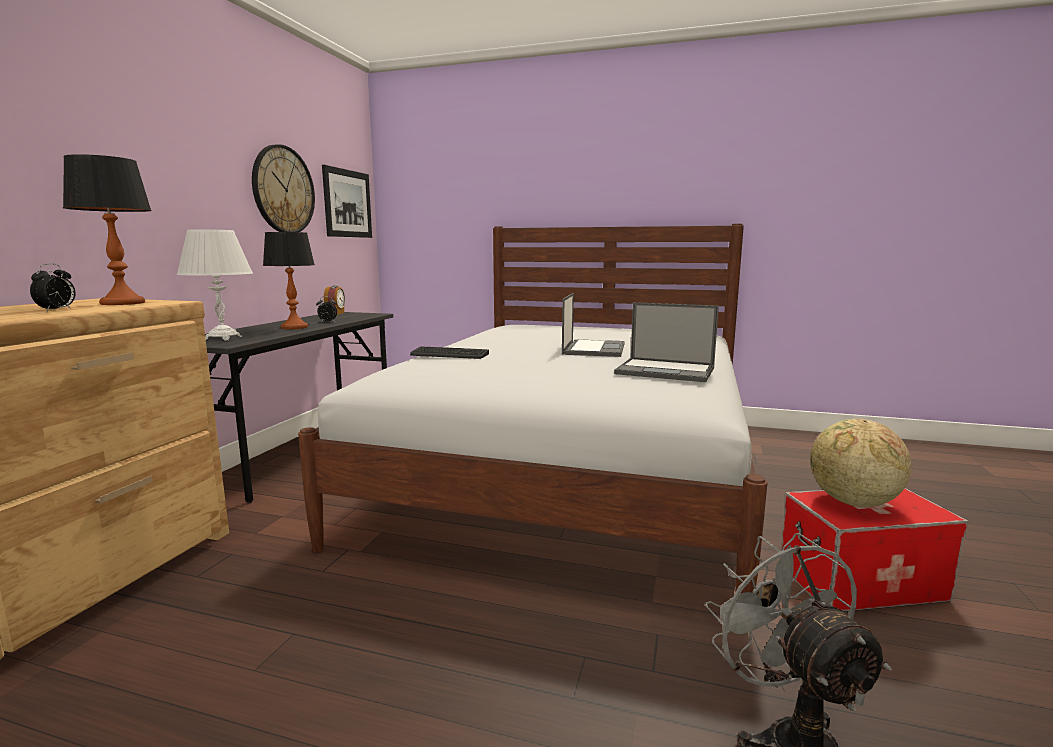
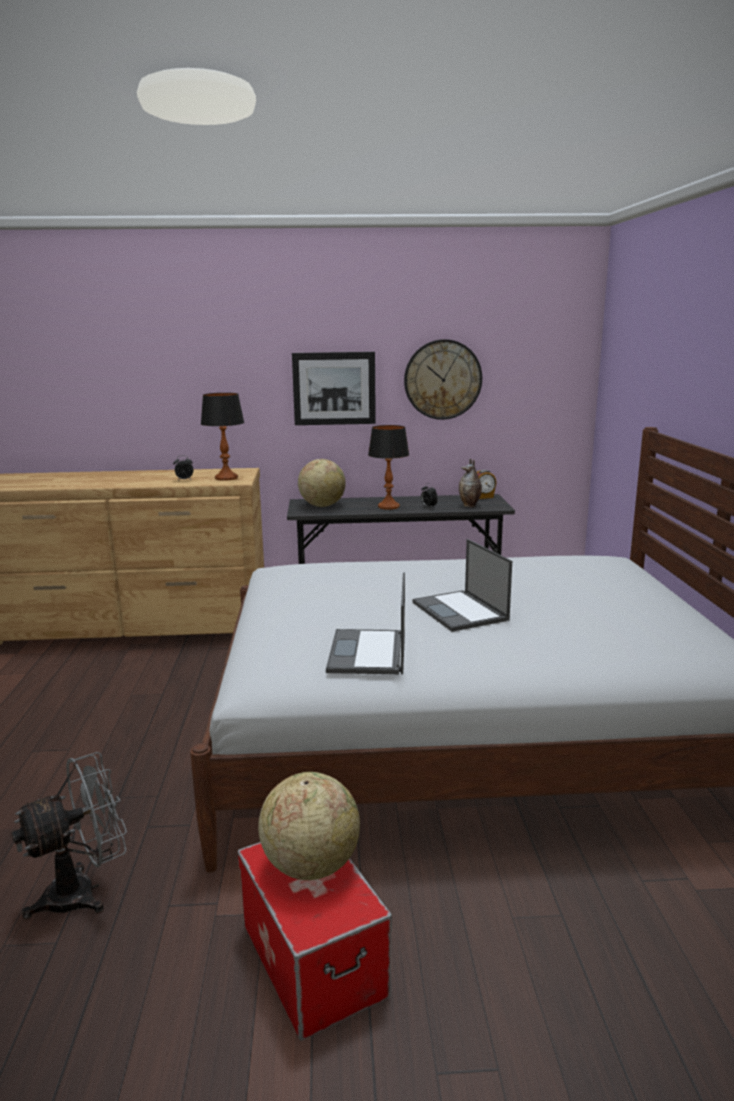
camera: 70 degrees right, 5 degrees up
(223, 338) = (322, 505): white table lamp -> globe
(347, 203) = (541, 383): picture -> picture (334, 388)
(353, 317) = (470, 505): none -> vase
(449, 354) = (371, 567): keyboard -> none
(594, 349) = (460, 611): laptop -> laptop turned 75 degrees clockwise

